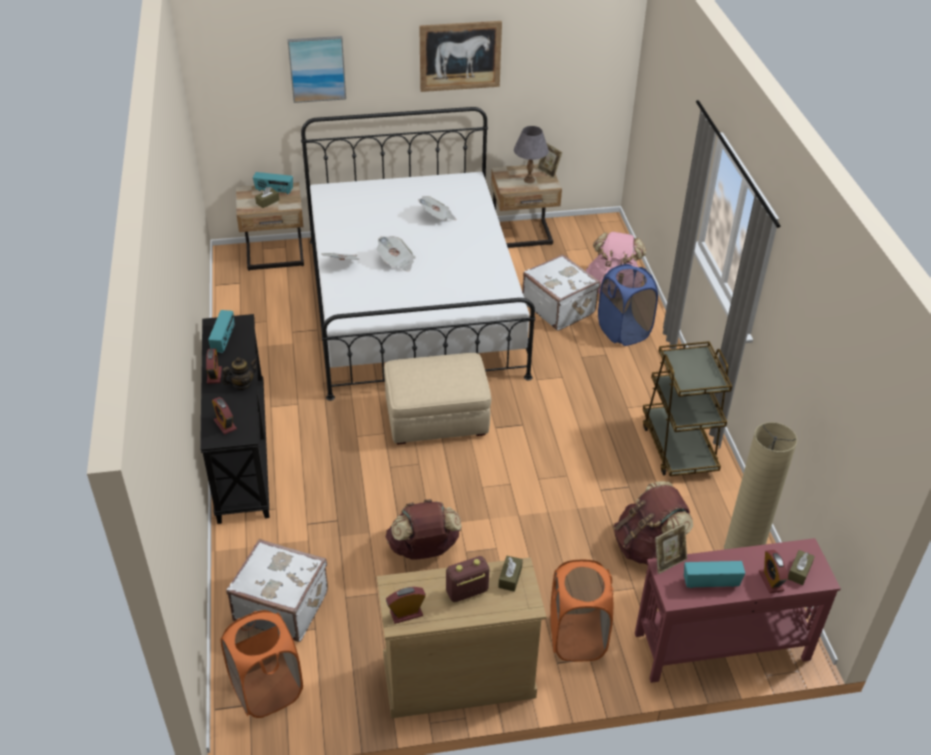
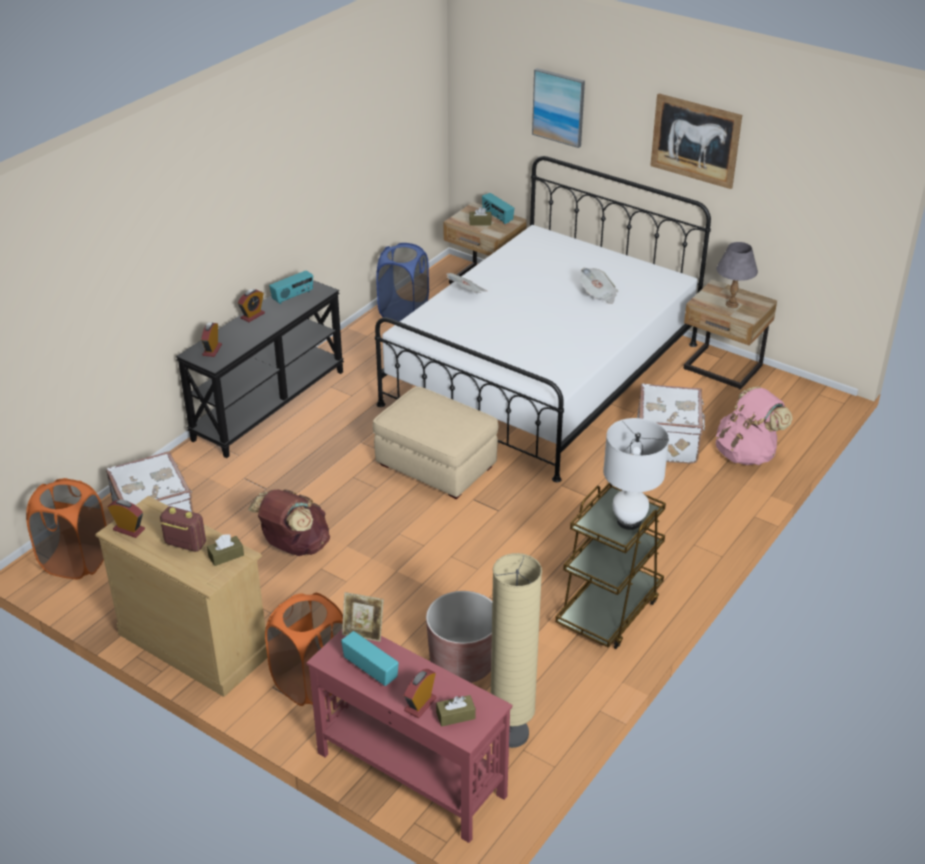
camera: 45 degrees right, 5 degrees down
(242, 384) = (261, 331): teapot -> none
(396, 262) = (511, 311): newspaper -> none
(548, 172) = (762, 306): picture frame -> none
(623, 331) = (701, 493): blue laundry basket -> blue laundry basket (404, 312)
(647, 547) = (463, 662): brown backpack -> brown planter
(703, 368) = (629, 521): none -> white table lamp

